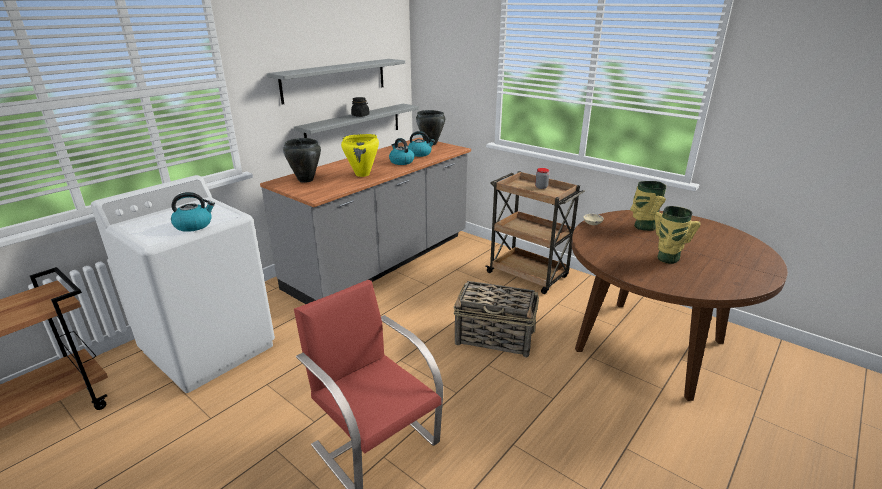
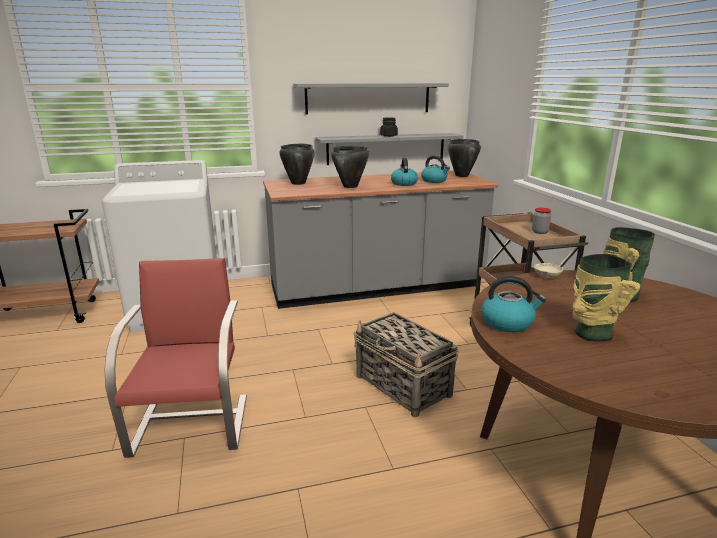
camera: 35 degrees right, 5 degrees down
(194, 225) = (157, 191): kettle -> kettle (508, 322)
(362, 174) = (350, 186): yellow cooking pot -> black cooking pot

